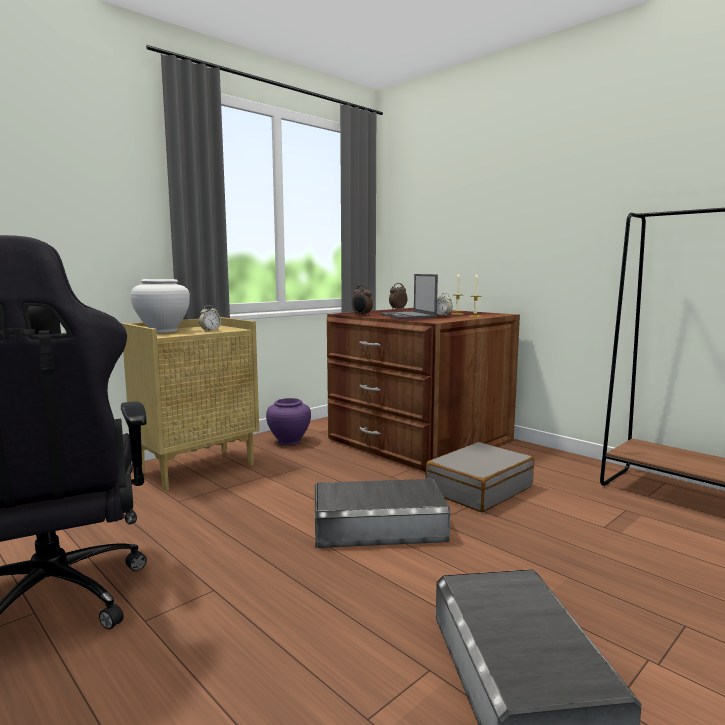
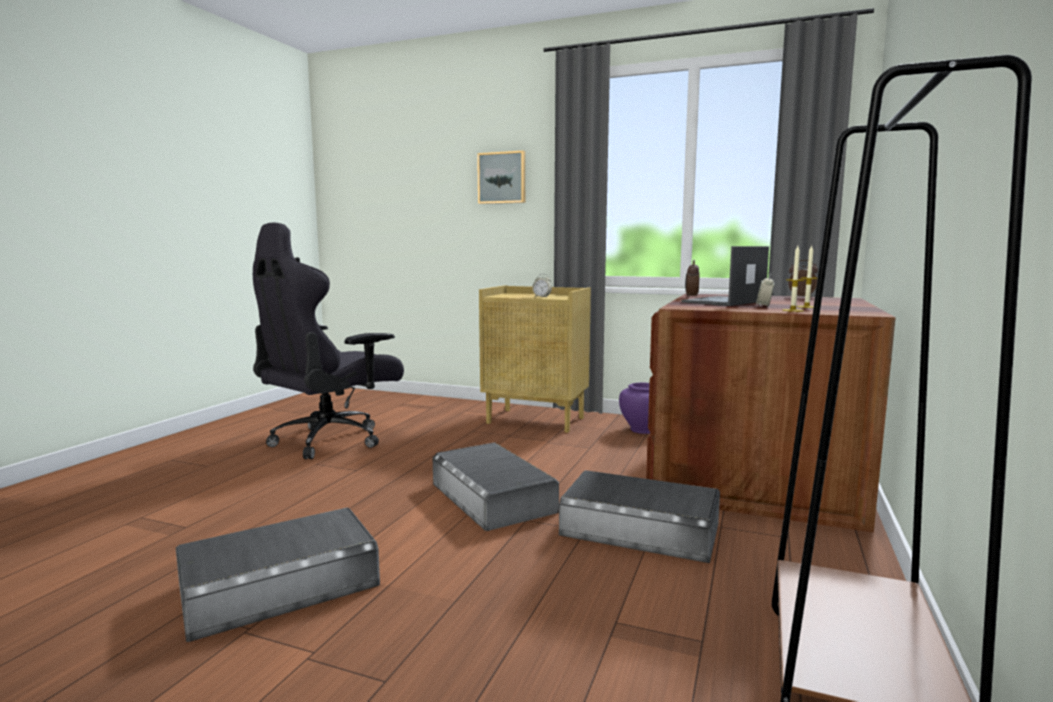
camera: 65 degrees right, 0 degrees up
(86, 188) = (502, 178): none -> picture
(163, 331) = (521, 294): white vase -> none
(478, 489) = (639, 529): grey suitcase -> grey storage box

